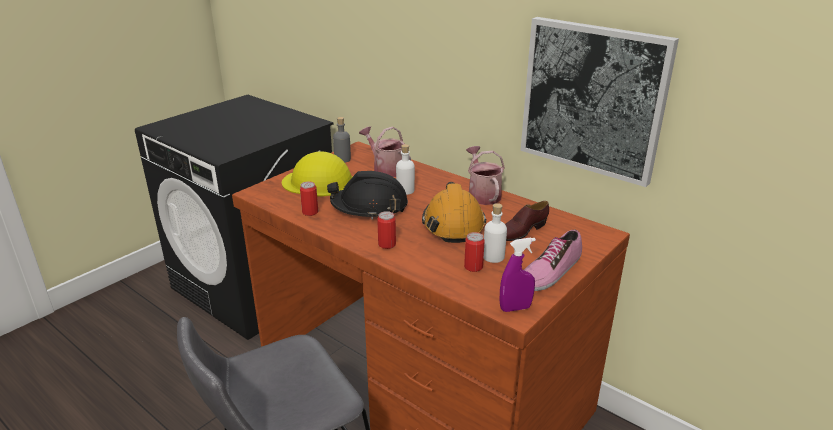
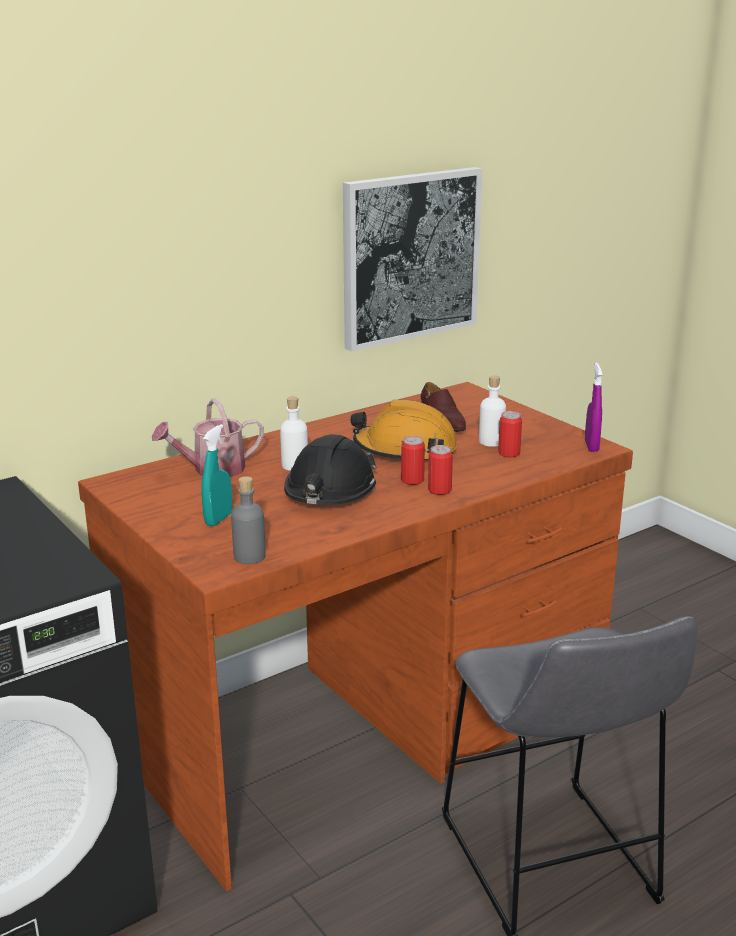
camera: 75 degrees left, 5 degrees down
(310, 212) = (319, 531): can -> can (412, 480)
(319, 182) = (218, 519): yellow hard hat -> turquoise spray bottle
(342, 159) = (145, 496): grey bottle -> grey bottle (249, 556)
(482, 194) = (338, 426): watering can -> none
(550, 271) = (528, 423): shoe -> none

